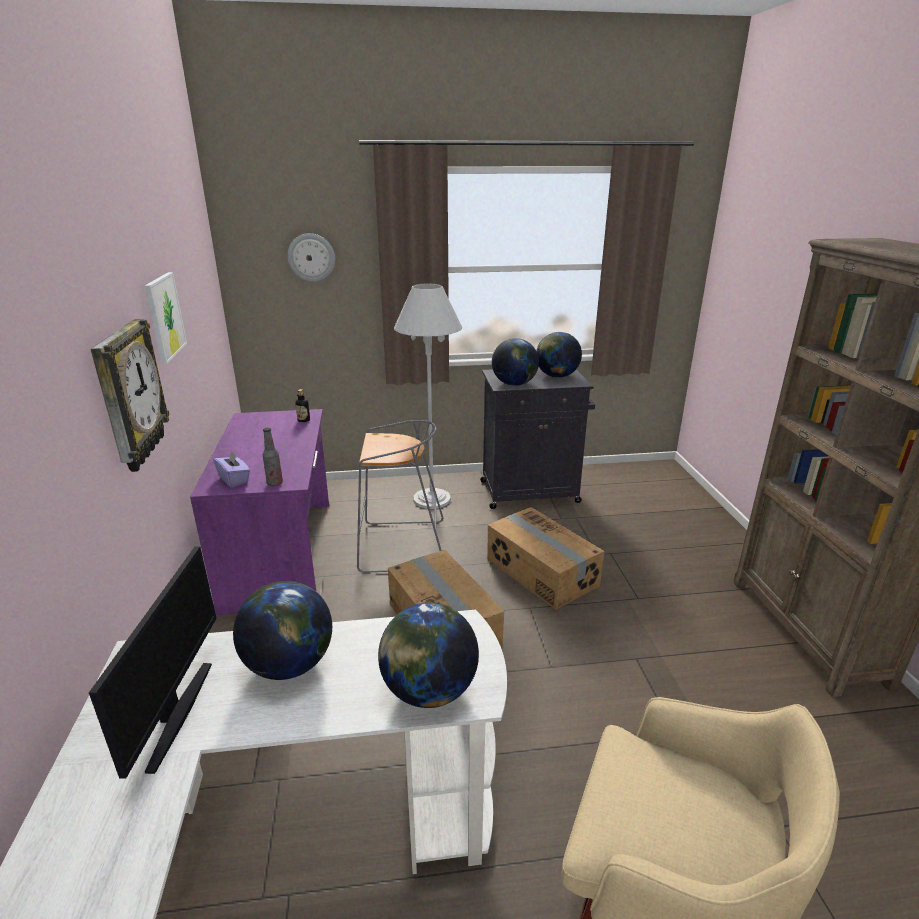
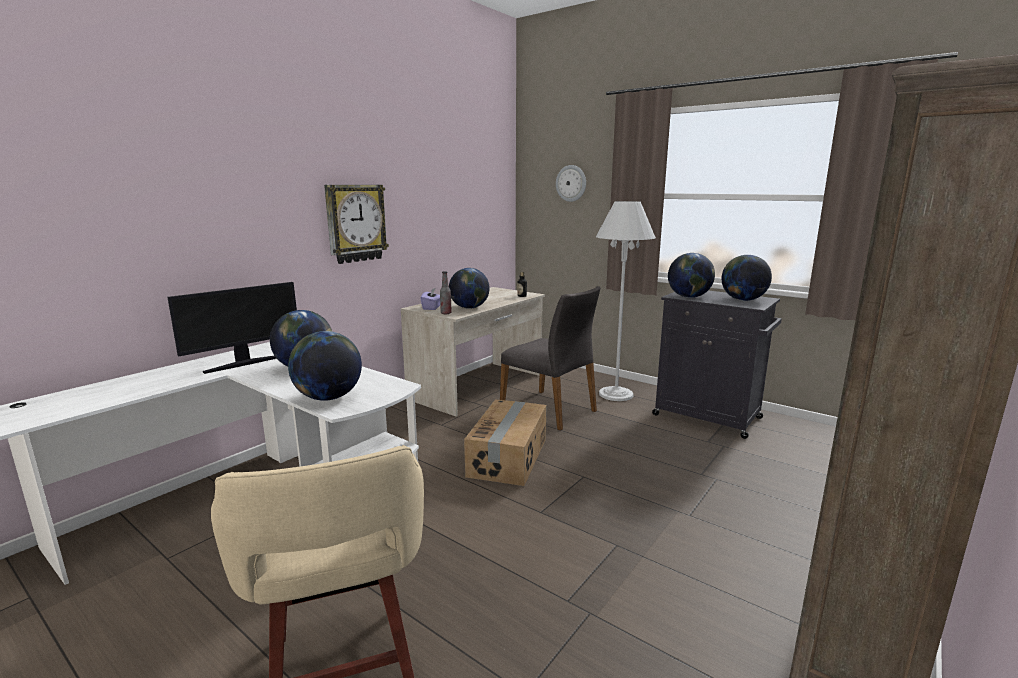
camera: 45 degrees right, 10 degrees down
(164, 316) = (420, 195): picture -> none
(282, 552) = (478, 387): purple desk -> beige desk
(283, 462) = (469, 308): none -> globe
(400, 547) = (550, 410): grey stool -> grey chair
(541, 572) = (628, 463): cardboard box -> none

